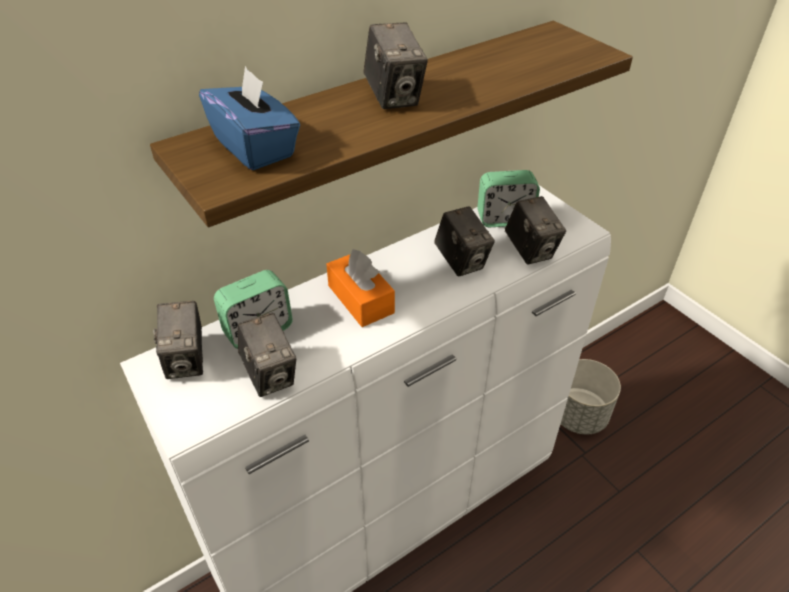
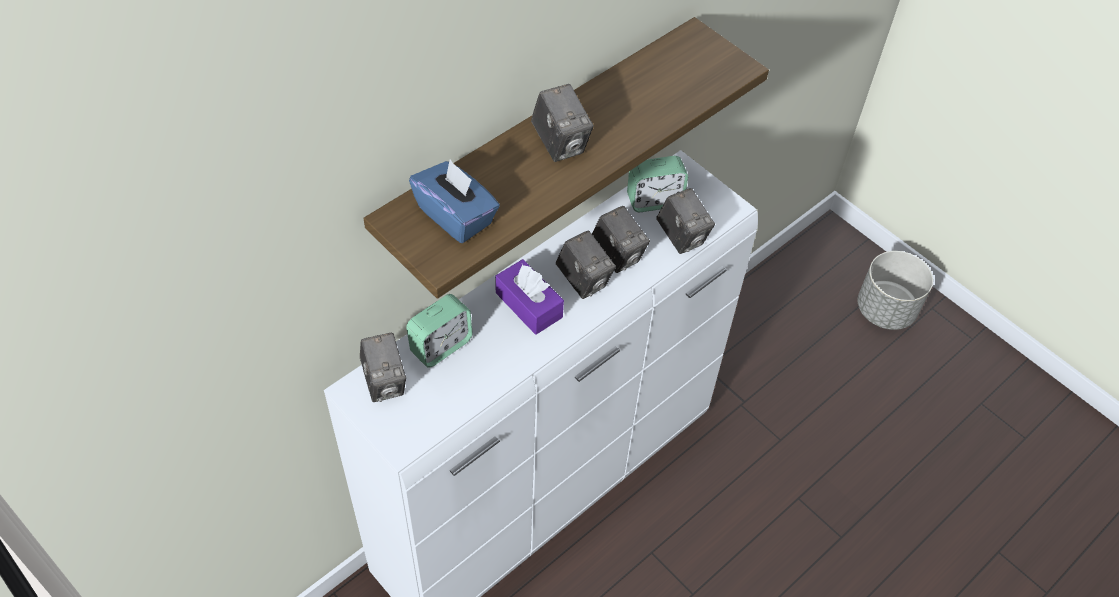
camera: 10 degrees left, 10 degrees up
(270, 375) = (463, 389): camera -> camera (583, 280)
(360, 299) = (529, 305): orange tissue box -> purple tissue box
(578, 416) = (736, 361): grey planter -> grey planter (884, 310)

